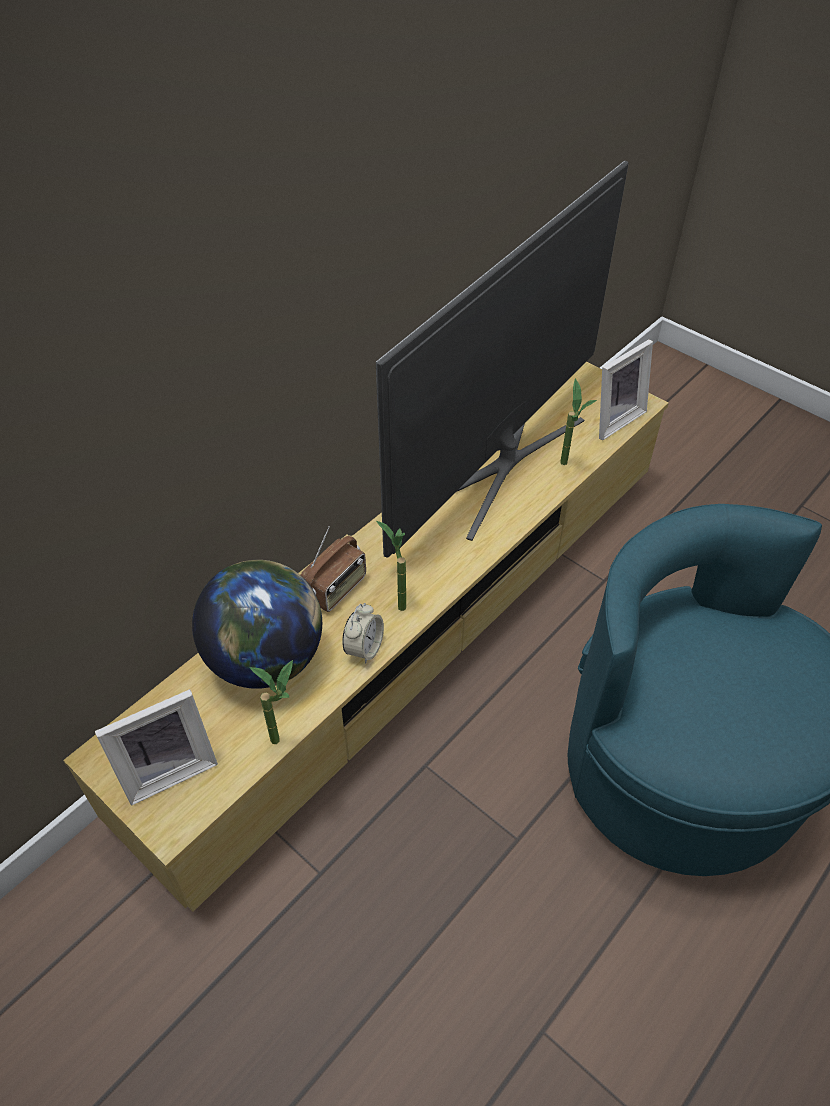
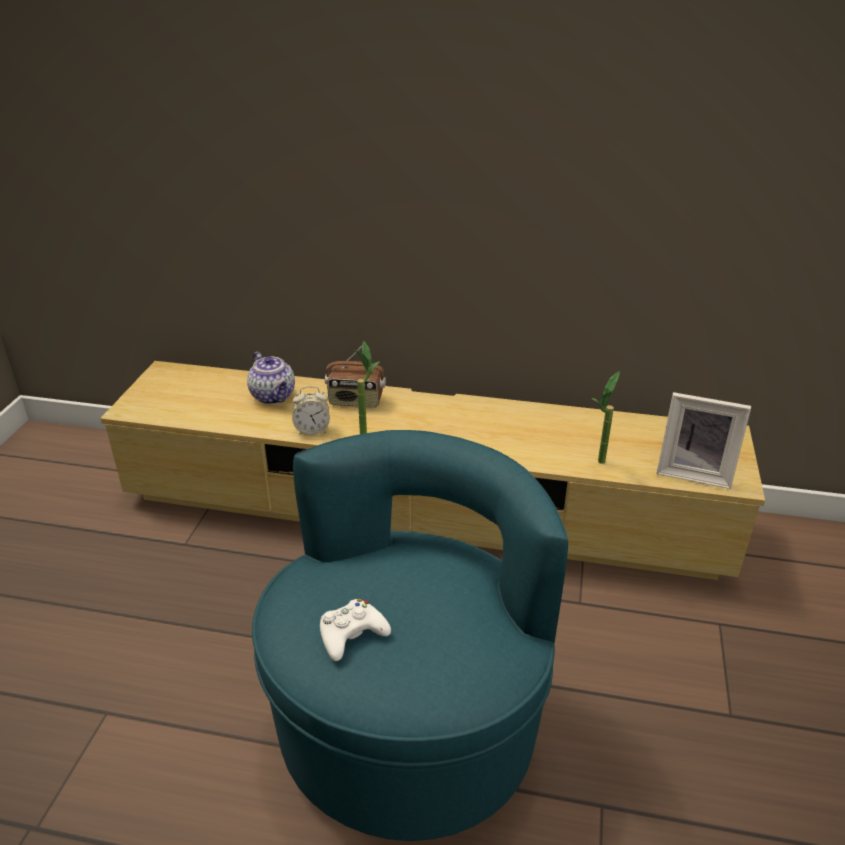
camera: 60 degrees right, 15 degrees down
(168, 768) = (167, 394): picture frame -> none
(266, 659) = (274, 396): globe -> teapot
(285, 738) = (215, 425): potted plant -> none
(501, 462) = (562, 429): television -> none
(763, 727) = (352, 635): none -> white game controller

